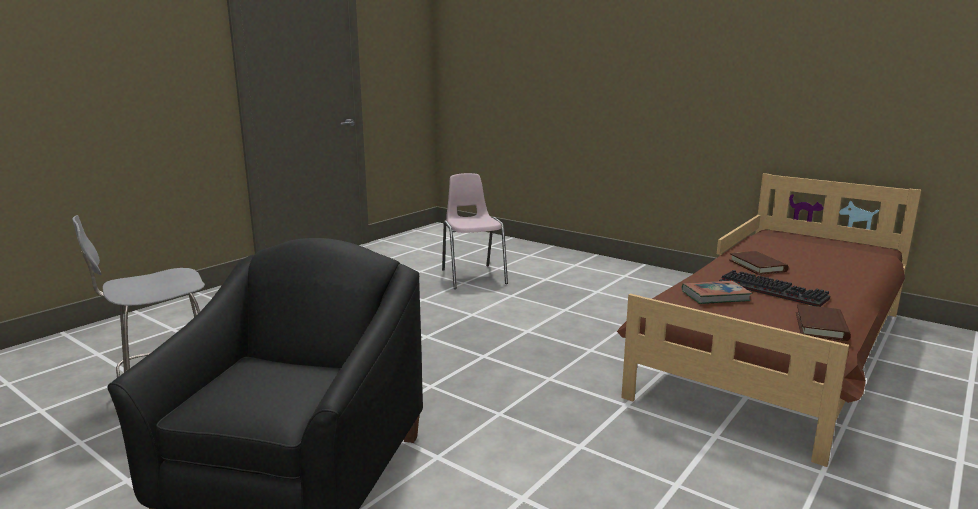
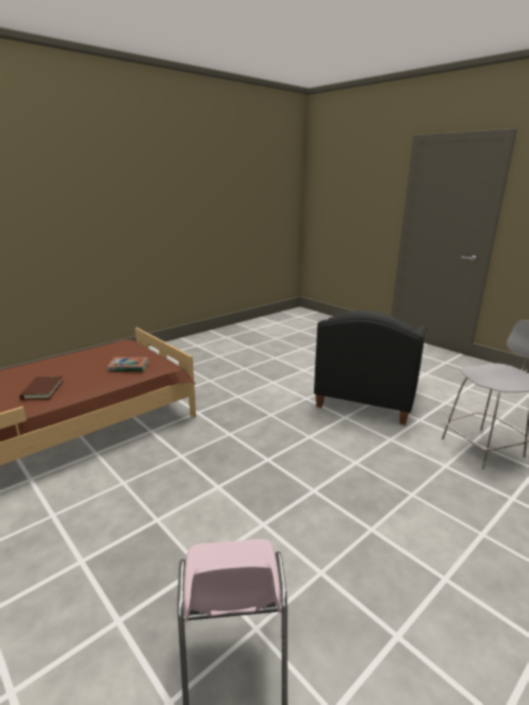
camera: 170 degrees left, 5 degrees up
(775, 291) = (84, 367): keyboard -> none
(821, 326) = (111, 346): brown book -> none

